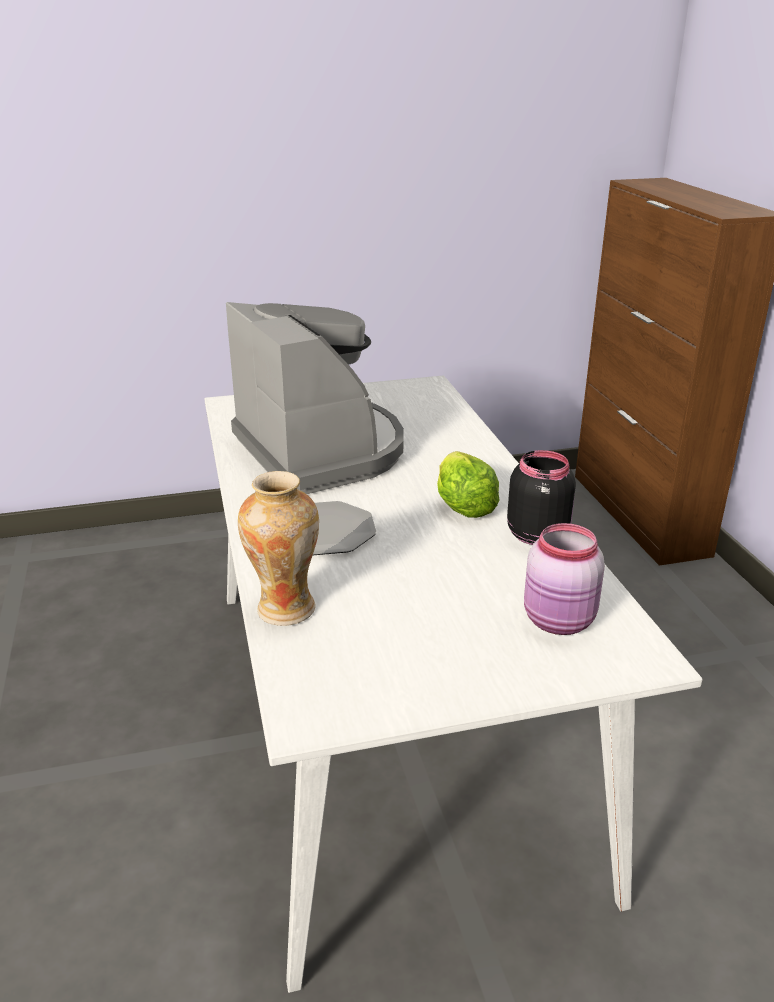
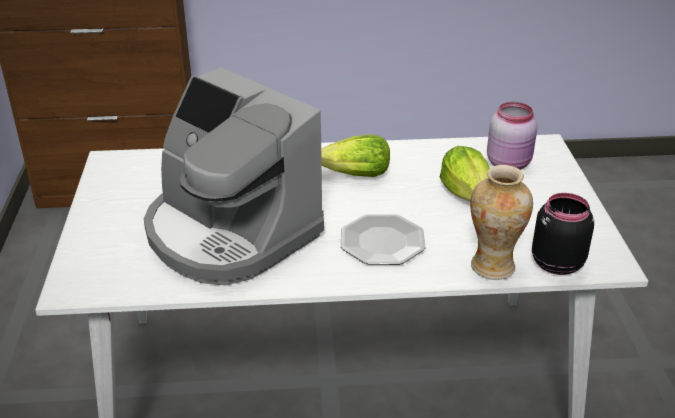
camera: 80 degrees left, 5 degrees up
(321, 450) = (229, 233): coffee machine -> coffee machine turned 120 degrees counterclockwise
(452, 586) = (467, 194): none -> lettuce
(538, 534) = (406, 153): black jar -> black jar (555, 263)

